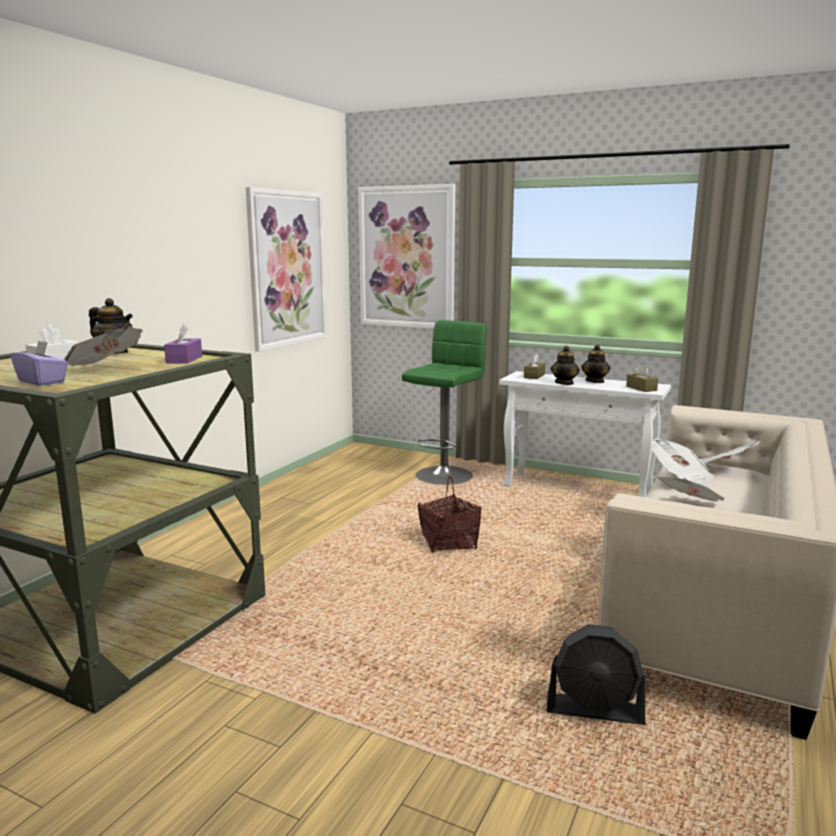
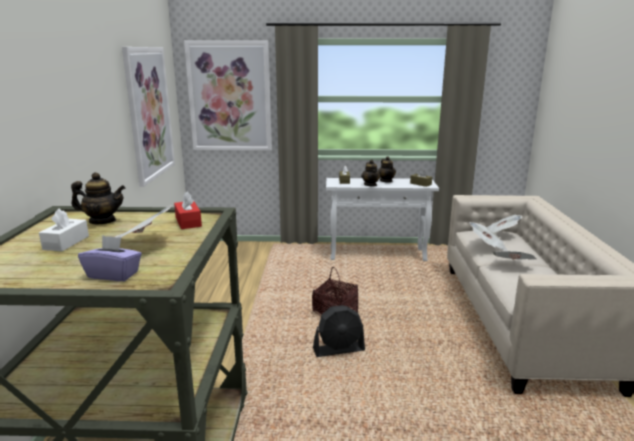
camera: 25 degrees left, 5 degrees up
(184, 359) = (188, 222): purple tissue box -> red tissue box
(445, 475) = (284, 258): green stool -> none
(595, 710) = (525, 415): black fan -> black fan (339, 350)

